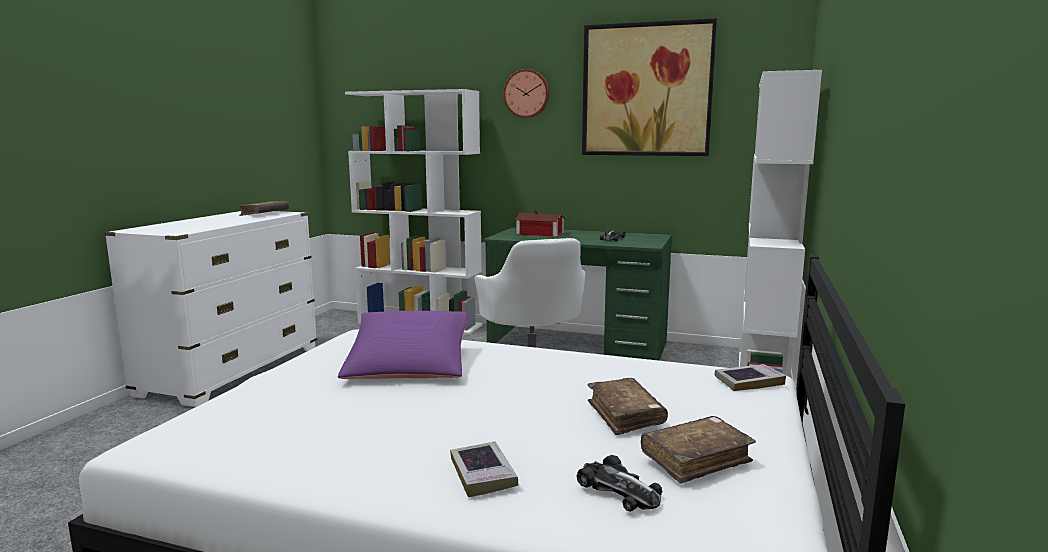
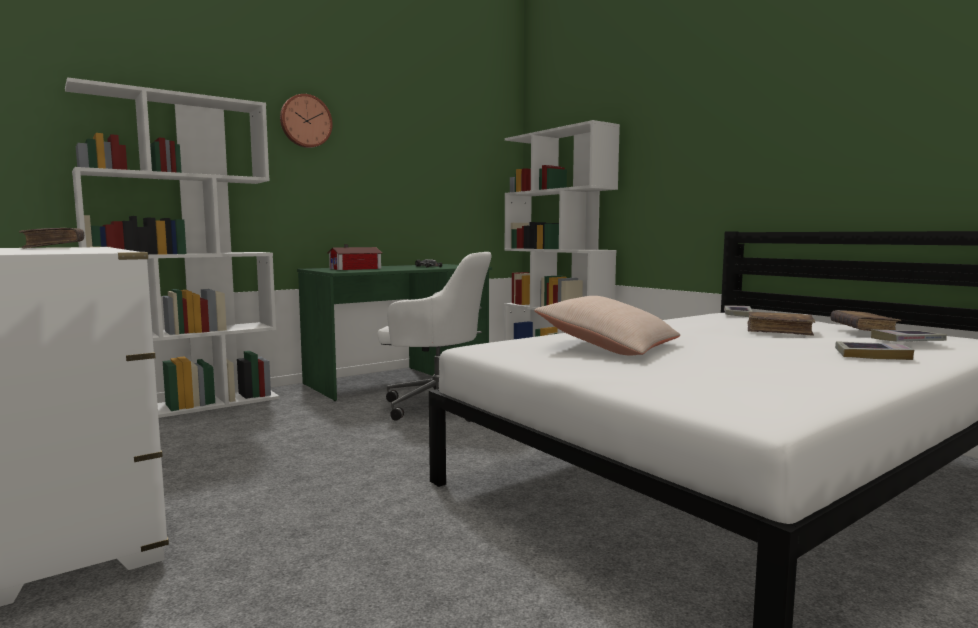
camera: 55 degrees left, 5 degrees down
(408, 365) = (609, 346): purple pillow -> beige pillow
(619, 490) = (907, 341): toy car -> book
(646, 90) = (418, 133): picture -> none

